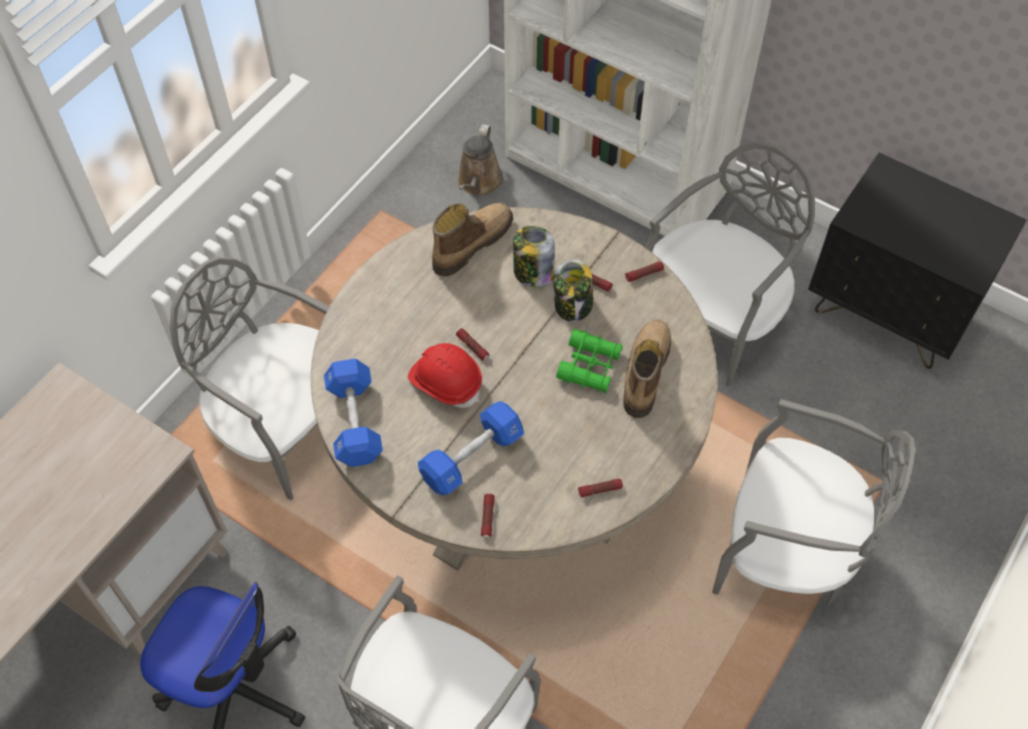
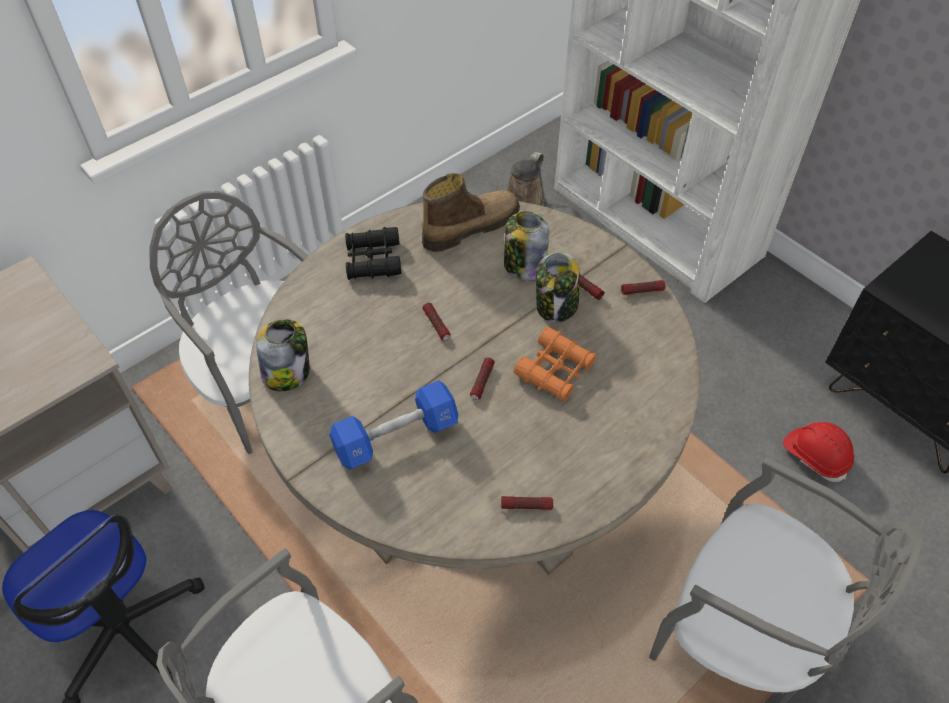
camera: 15 degrees right, 5 degrees down
(354, 422) = (287, 372): blue dumbbell -> jar
(393, 296) = (373, 260): none -> black binoculars
(445, 382) = (396, 354): red hard hat -> red hard hat (815, 456)
(487, 518) = (390, 507): flashlight -> flashlight (482, 382)
(589, 366) = (555, 370): green binoculars -> orange binoculars
(644, 372) = (614, 389): boot -> none
(713, 319) = (719, 374): grey chair -> none

